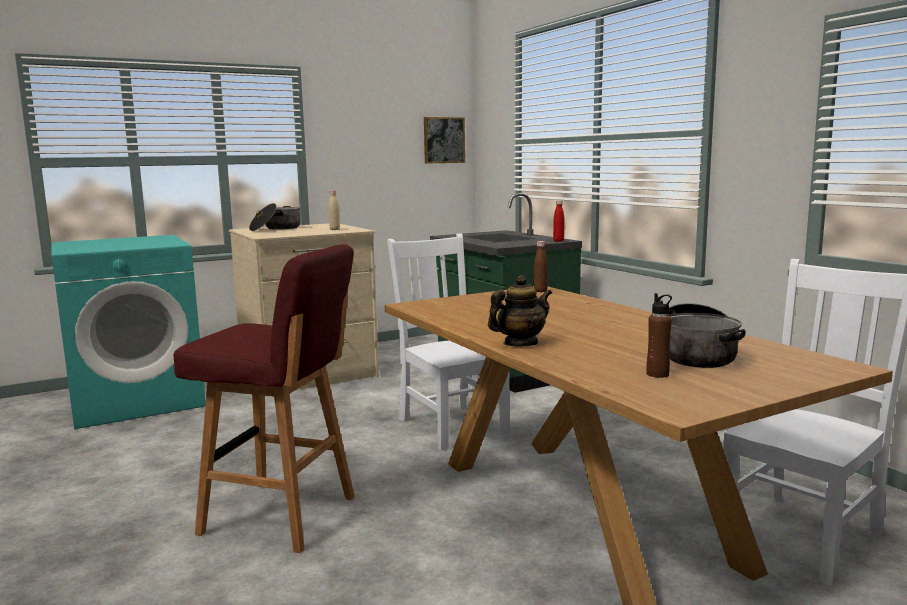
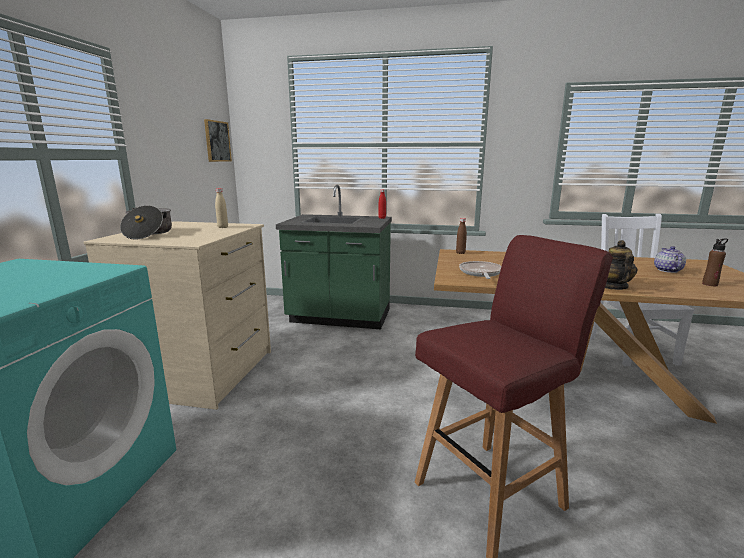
camera: 50 degrees left, 5 degrees up
(451, 425) = (403, 365): white chair -> none
(460, 307) = (480, 273): none -> frying pan
(698, 354) = (667, 270): cooking pot -> teapot

